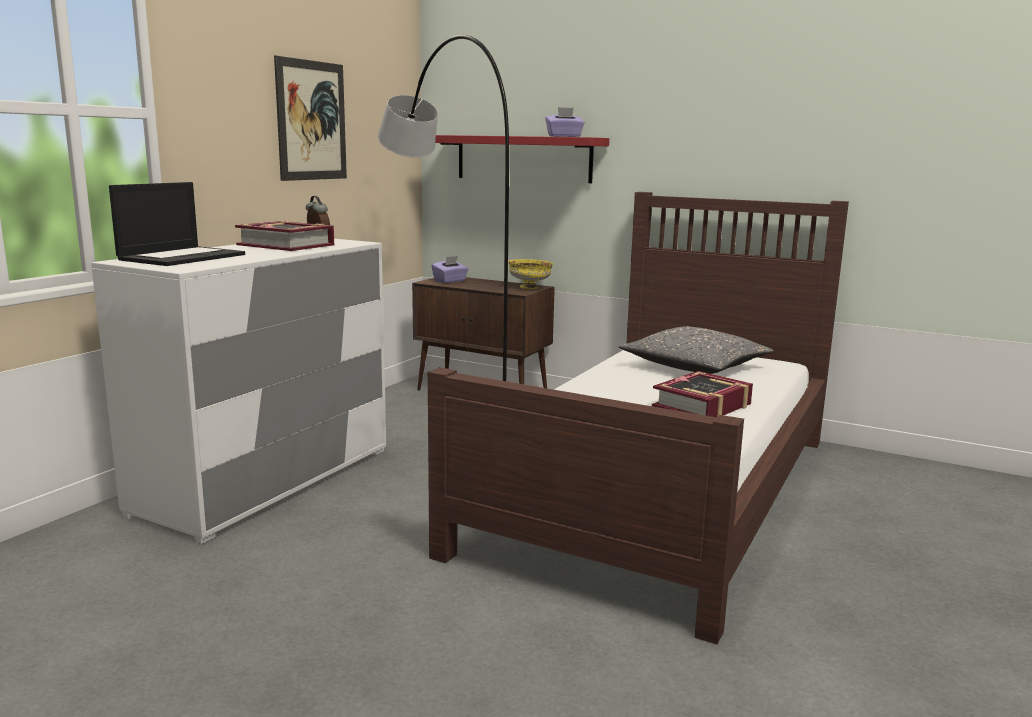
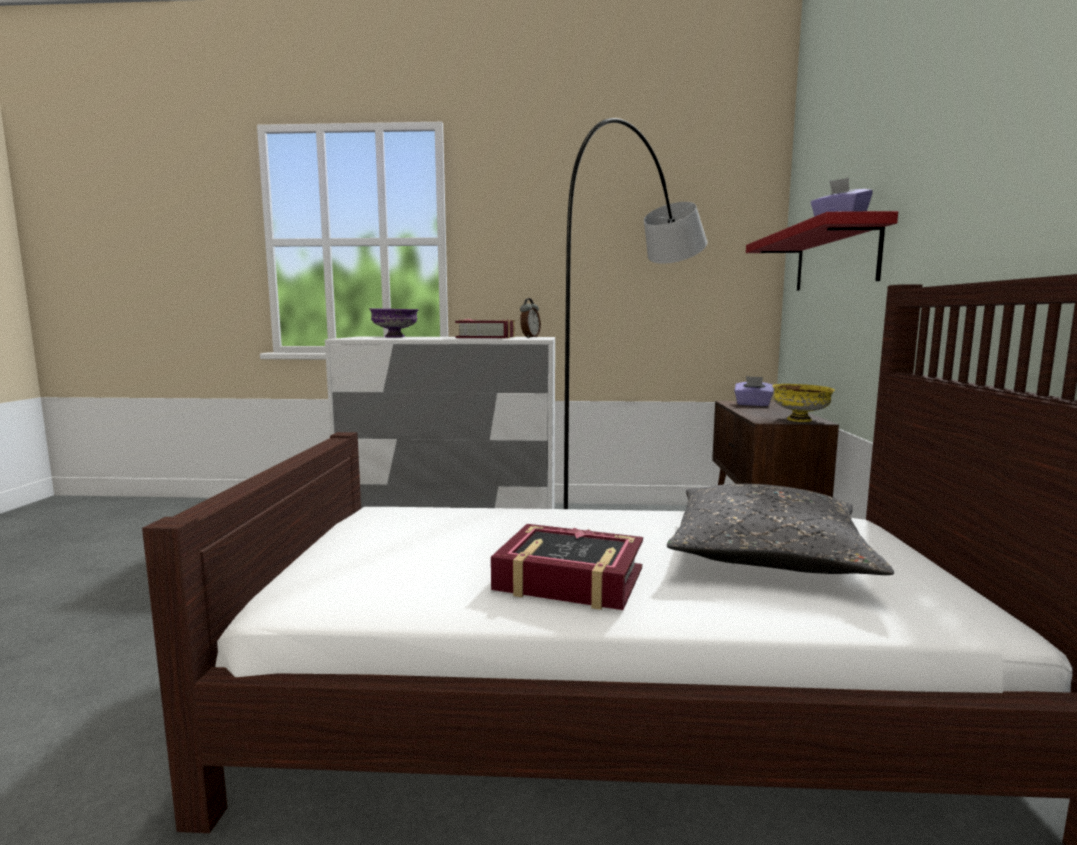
camera: 65 degrees right, 5 degrees down
(182, 257) = (395, 337): laptop -> purple bowl
(311, 121) = (609, 239): picture -> none

